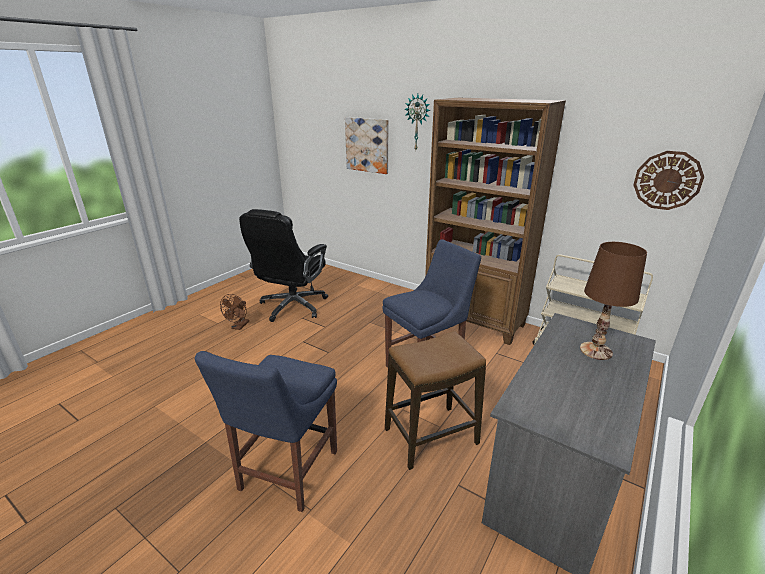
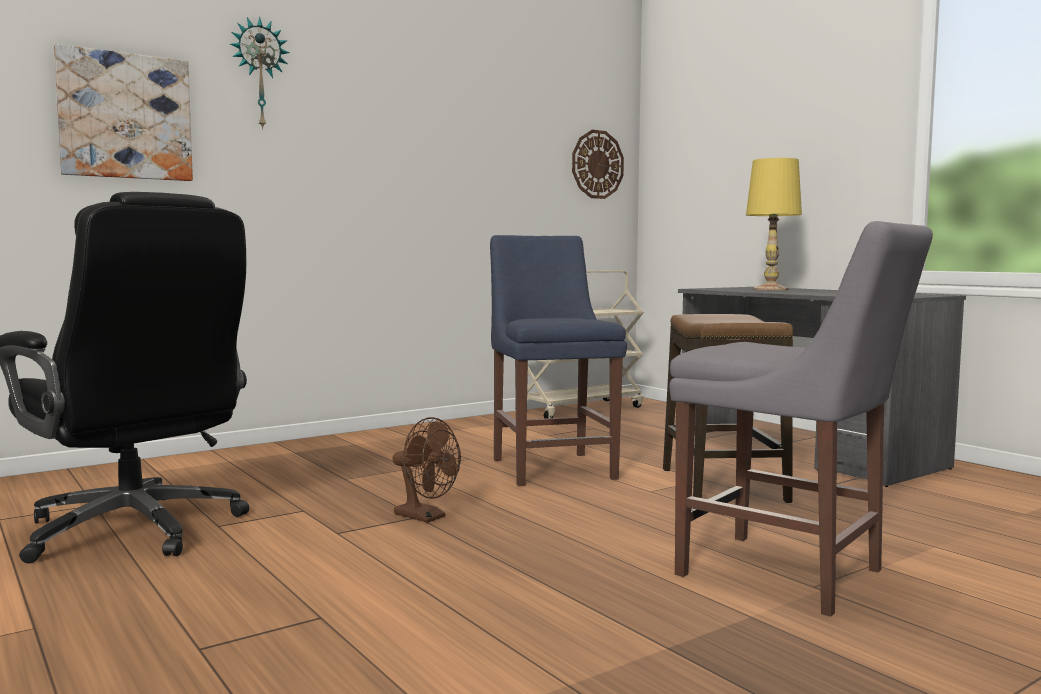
camera: 70 degrees left, 20 degrees down
(239, 327) = (127, 596): brown fan -> brown fan (426, 517)
(286, 473) = (789, 575): blue chair -> grey chair
(474, 321) = (449, 430): brown bookcase -> none
(596, 351) = (771, 289): brown table lamp -> yellow table lamp

